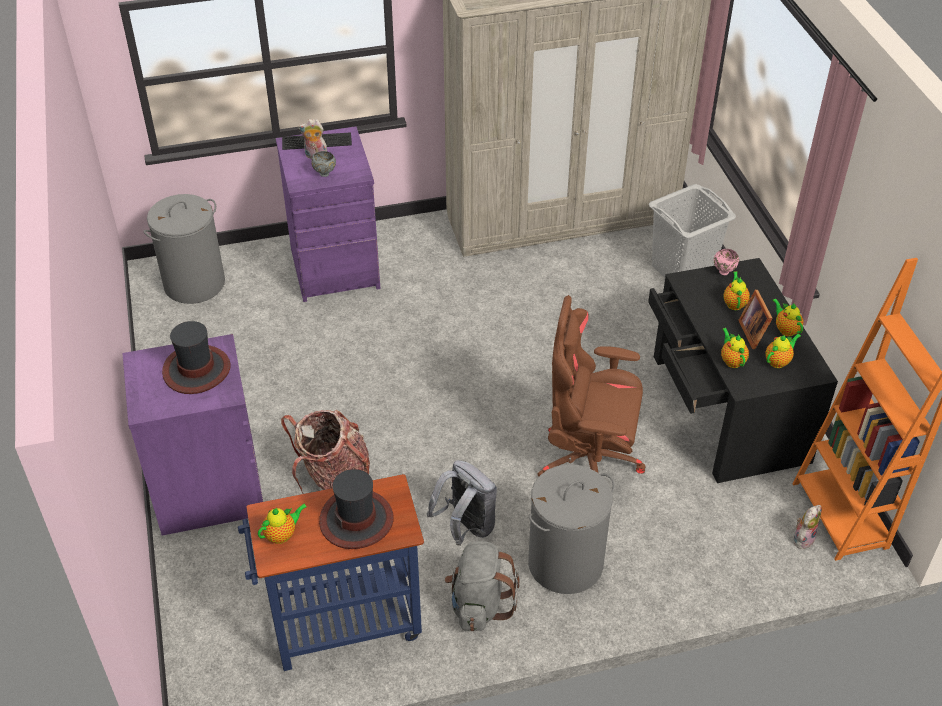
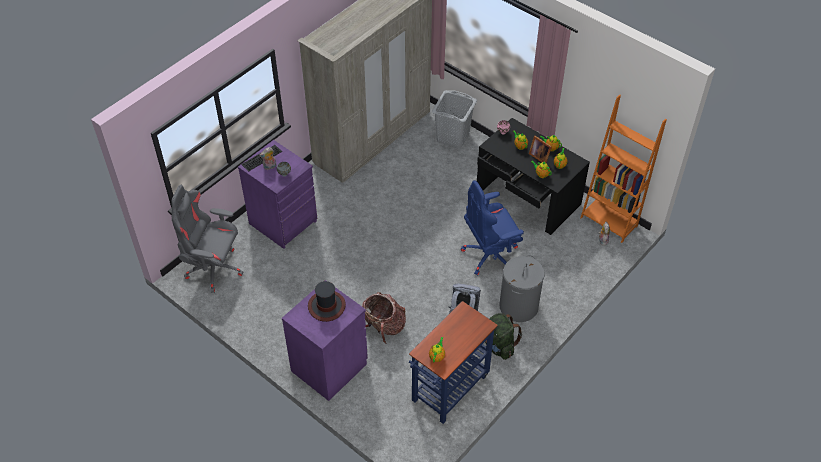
camera: 35 degrees left, 5 degrees up
(194, 283) = (215, 269): grey laundry basket -> grey office chair
(356, 519) = (461, 331): hat -> none
(479, 604) = (499, 345): grey backpack -> green backpack
(590, 462) = (490, 255): brown office chair -> blue office chair

